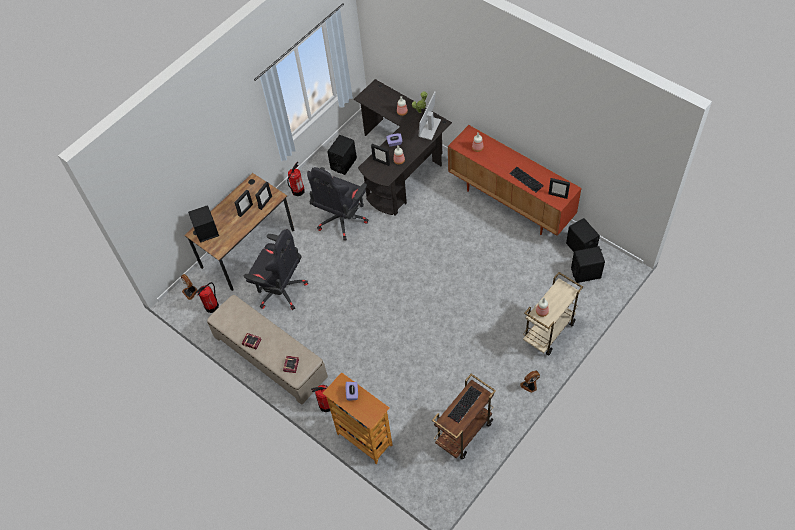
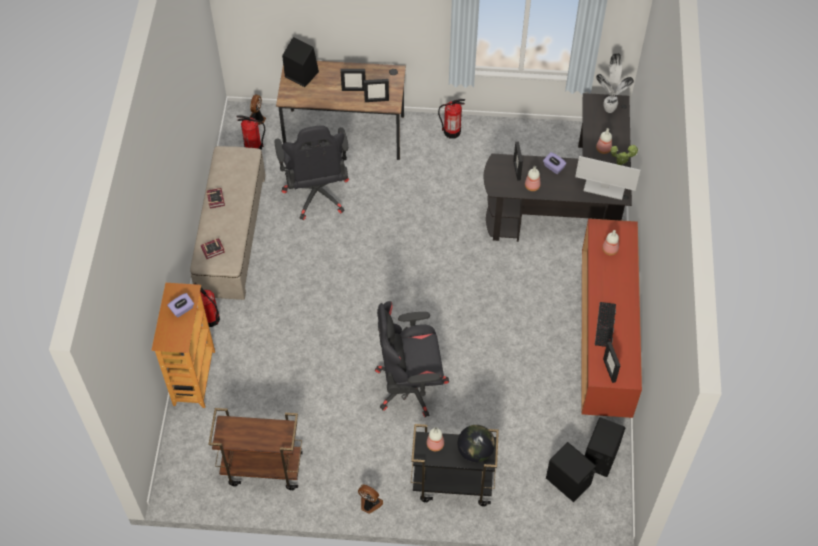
camera: 50 degrees right, 0 degrees up
(342, 219) = (448, 193): black office chair -> black office chair (410, 385)
(343, 164) = (522, 150): black speaker -> none
(376, 93) = (609, 108): none -> potted plant
(429, 128) = (604, 188): monitor -> monitor turned 150 degrees counterclockwise
(465, 405) = (259, 432): keyboard -> none
(547, 334) = (452, 485): beige cart -> black cart
(561, 294) = (475, 451): none -> globe

